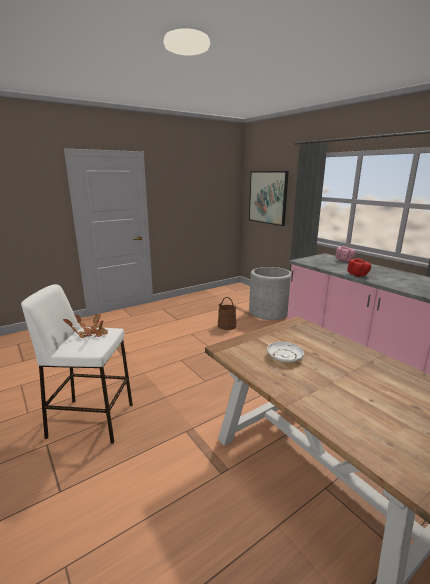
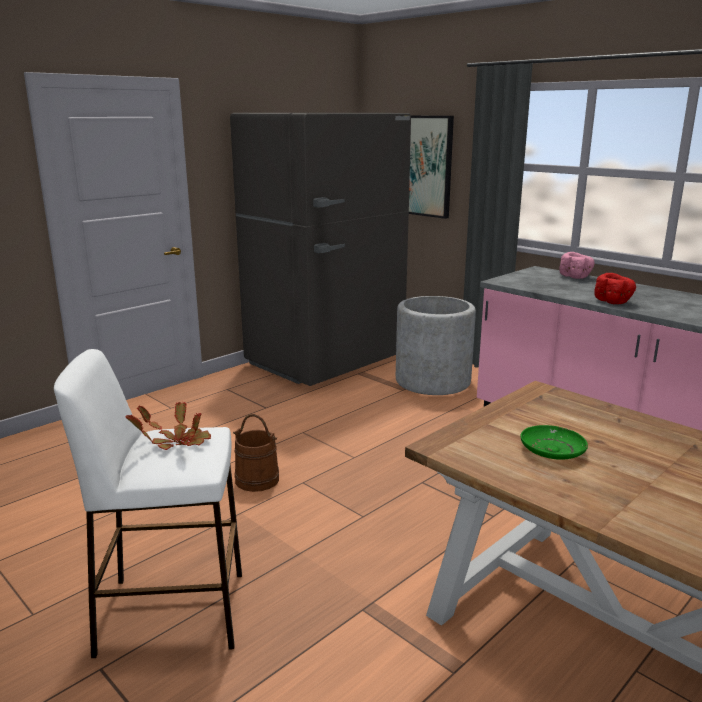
camera: 10 degrees left, 0 degrees up
(217, 298) = (326, 362): none -> grey fridge
(227, 325) = (365, 411): brown bucket -> brown bucket (257, 479)
(284, 356) = (552, 450): white plate -> green plate

